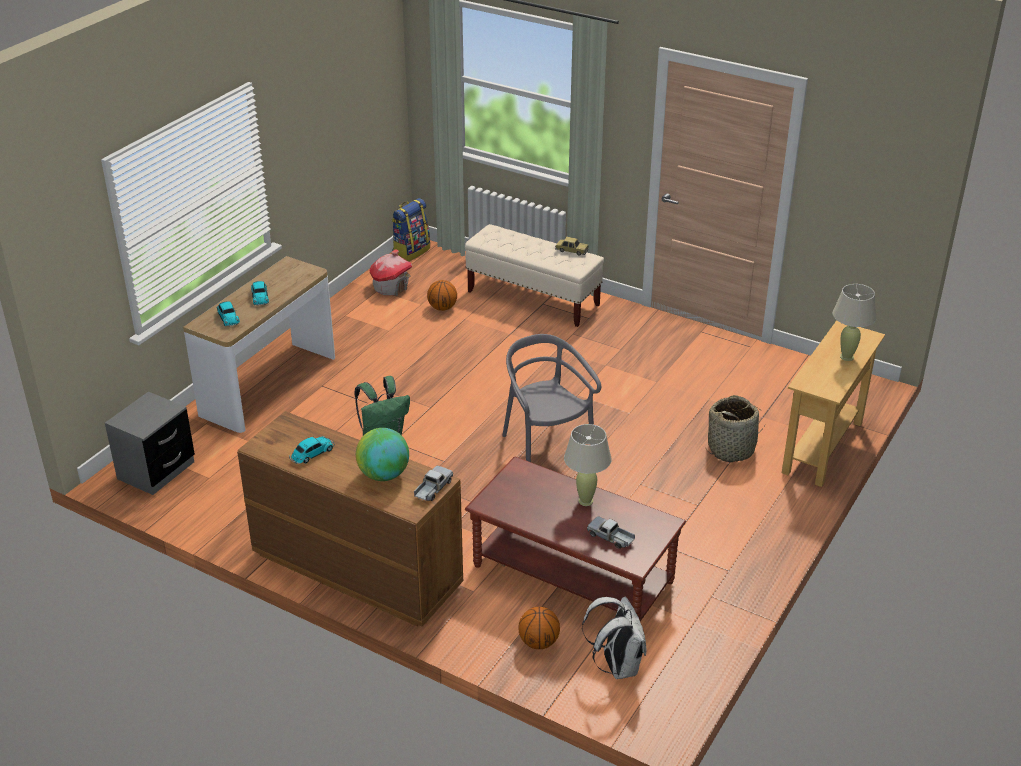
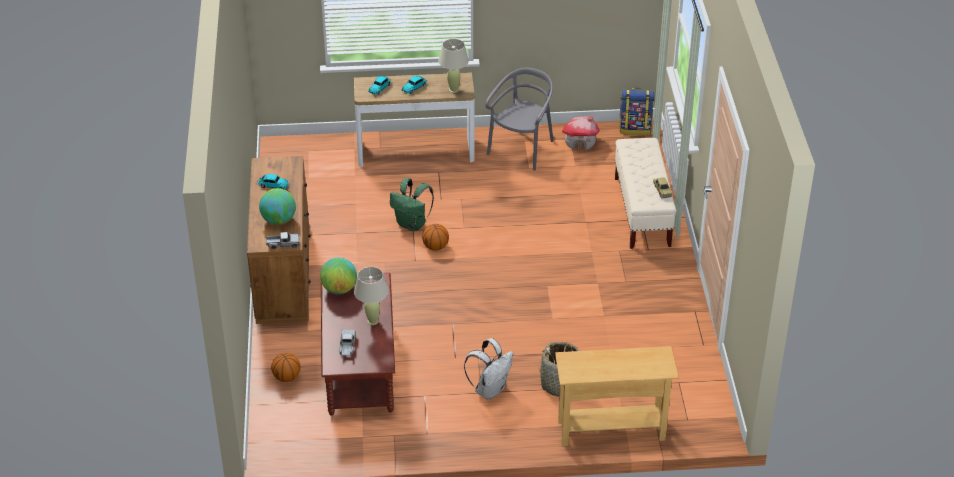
camera: 55 degrees right, 5 degrees up
(156, 471) = (295, 155): grey nightstand -> none
(442, 308) = (581, 177): basketball -> basketball (435, 247)
(504, 503) = (339, 289): none -> globe
(546, 448) = (472, 298): grey chair -> grey chair (522, 149)
(617, 665) = (295, 419): white backpack -> white backpack (490, 389)
(847, 357) = (624, 368): beige table lamp -> beige table lamp (453, 90)

